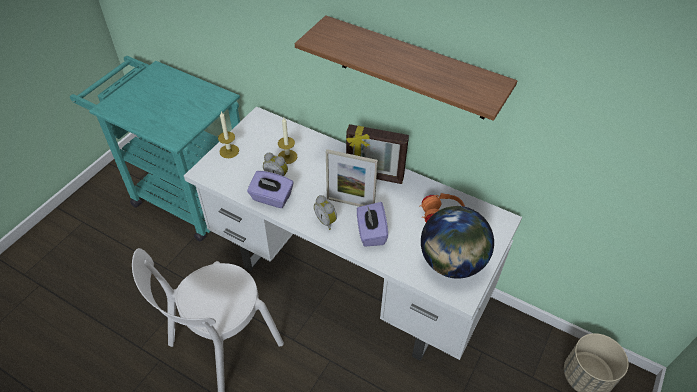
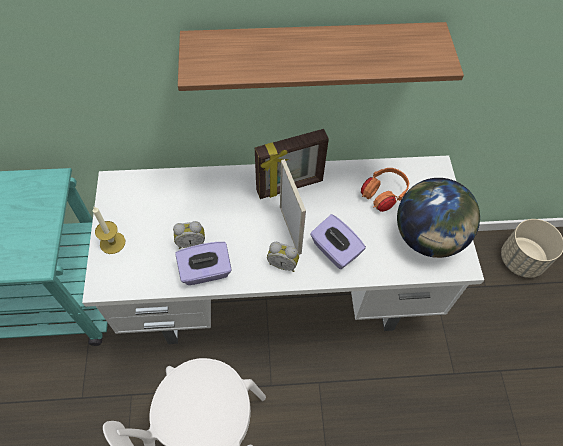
camera: 35 degrees left, 10 degrees up
(287, 156) = (184, 213): candle -> none
(350, 203) = (290, 230): picture frame -> picture frame turned 90 degrees counterclockwise

